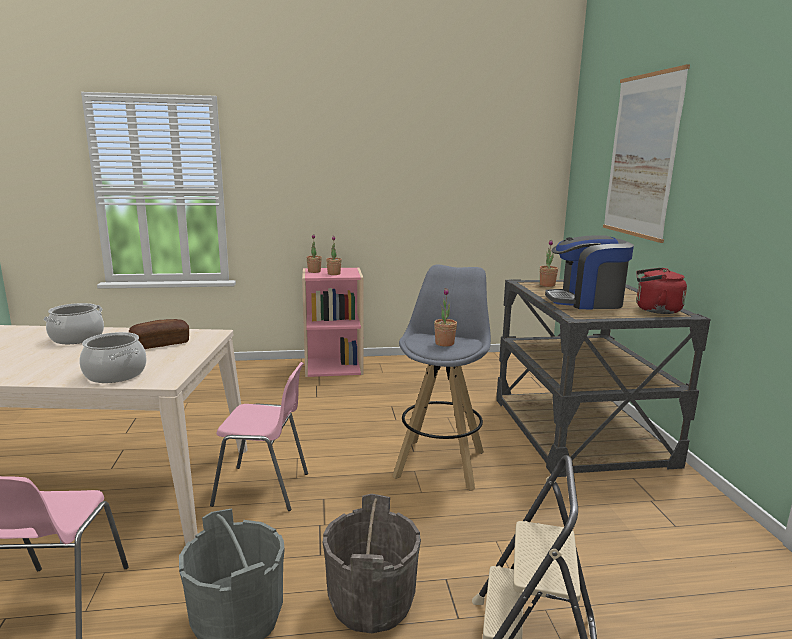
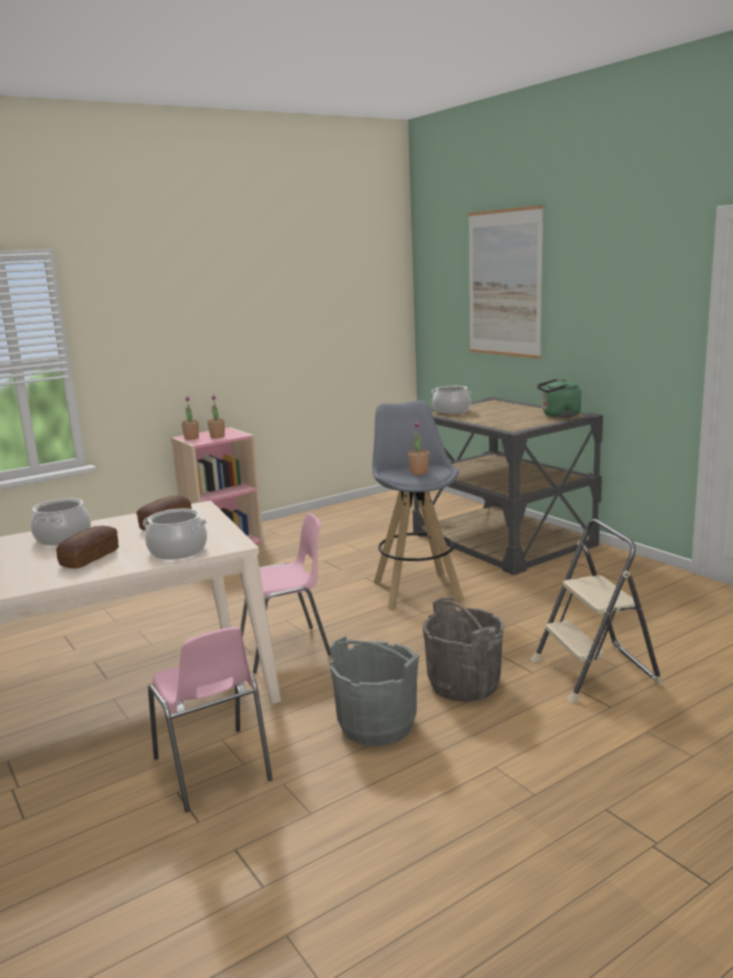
camera: 25 degrees left, 0 degrees up
(52, 362) = (90, 558): none -> bread
(547, 285) = (451, 411): potted plant -> cooking pot
(586, 302) = (502, 418): coffee machine -> none
(654, 310) = (558, 415): red kettle -> green kettle

